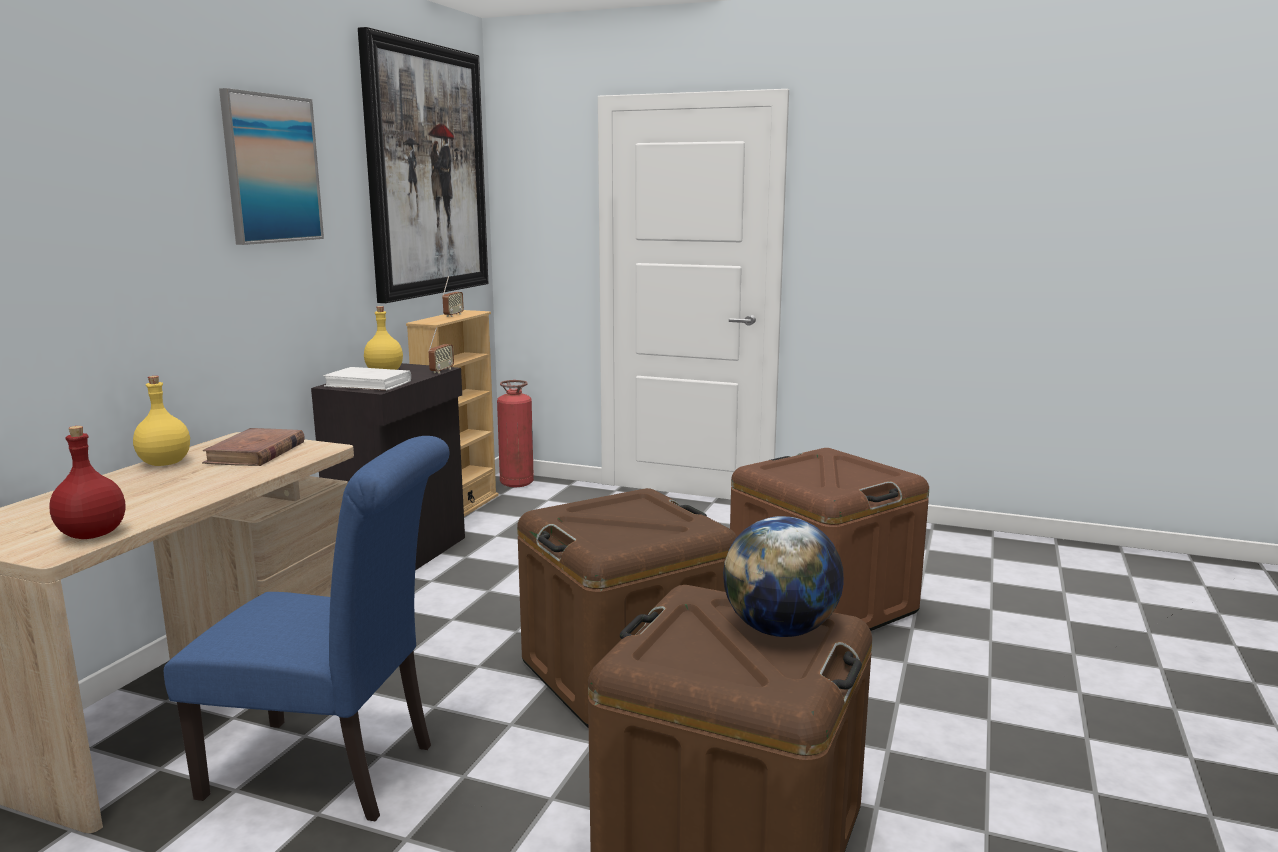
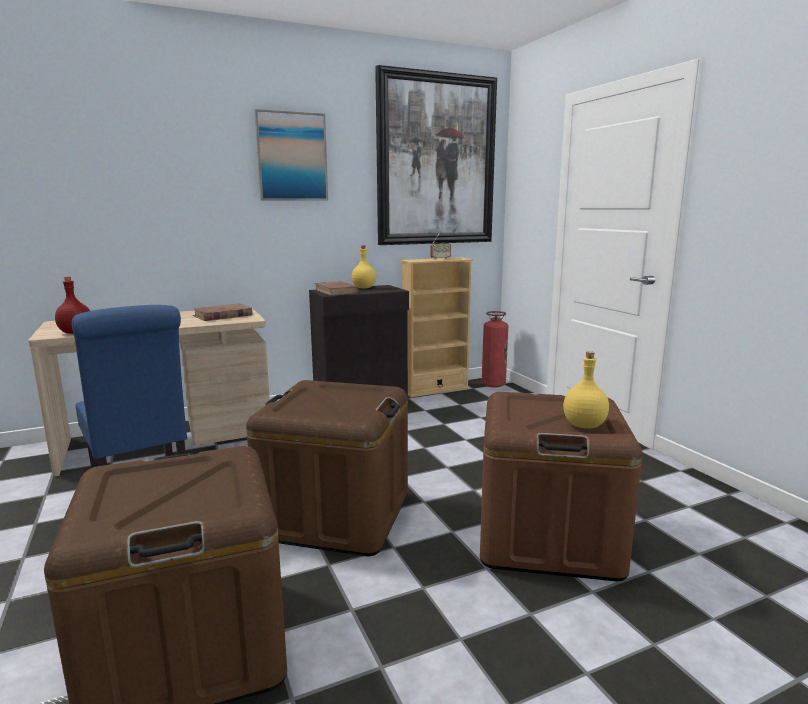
camera: 45 degrees right, 0 degrees up
(165, 463) = (185, 313): yellow bottle -> yellow bottle (584, 425)
(368, 384) = (336, 291): white book -> brown book
(441, 371) = (392, 291): radio -> none
(781, 630) = (207, 497): globe -> none

